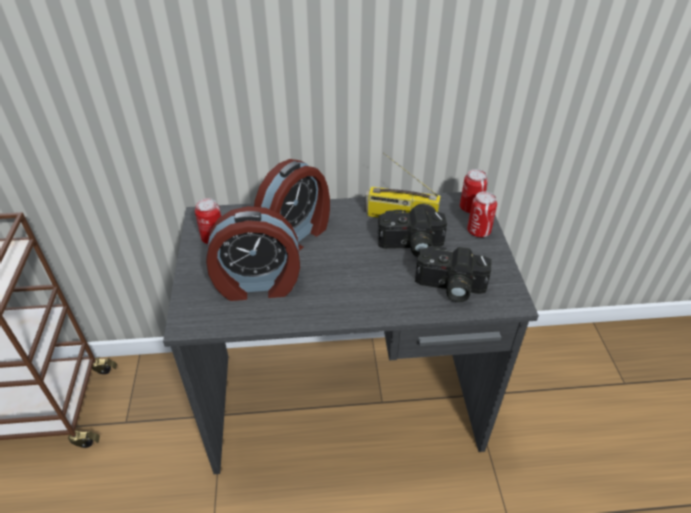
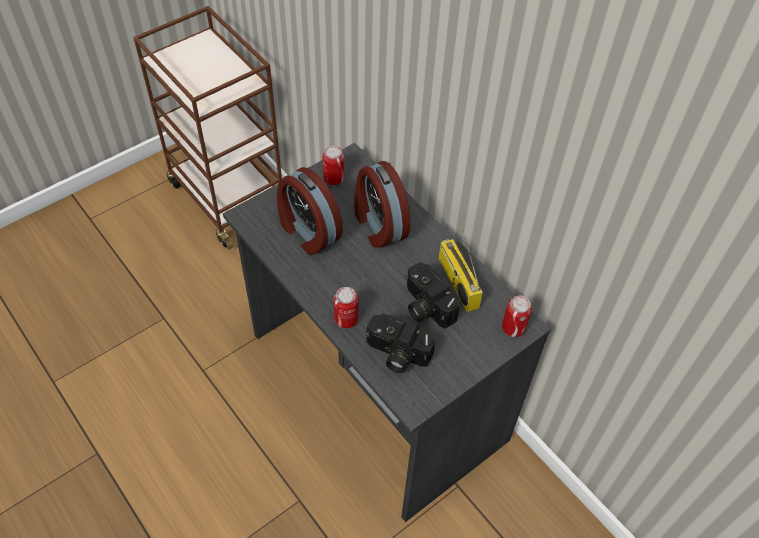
camera: 55 degrees right, 10 degrees up
(297, 234) = (378, 225): alarm clock -> alarm clock turned 60 degrees clockwise
(449, 287) = (396, 354): camera -> camera turned 45 degrees counterclockwise
(478, 231) = (484, 347): can -> can (346, 319)

